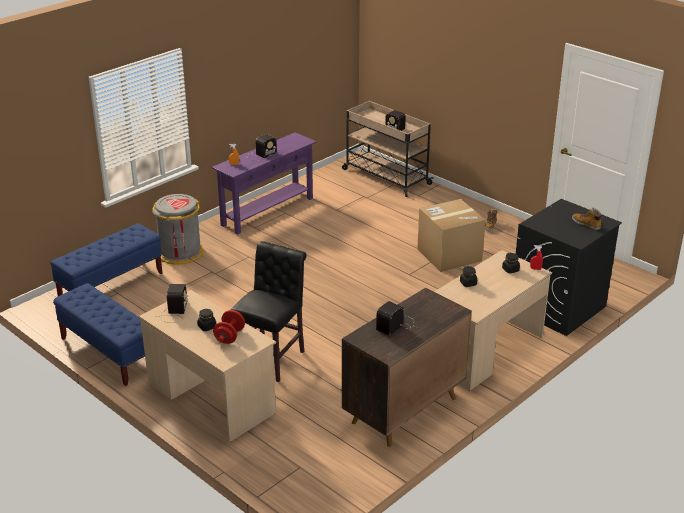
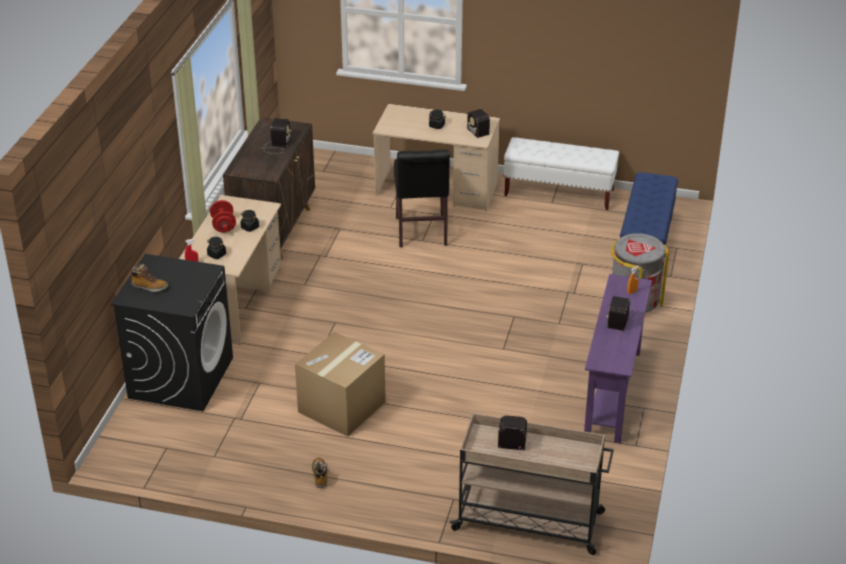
camera: 150 degrees right, 5 degrees up
(109, 353) = (559, 193): blue bench -> white bench
(229, 336) = (411, 125): red dumbbell -> red dumbbell (223, 226)

